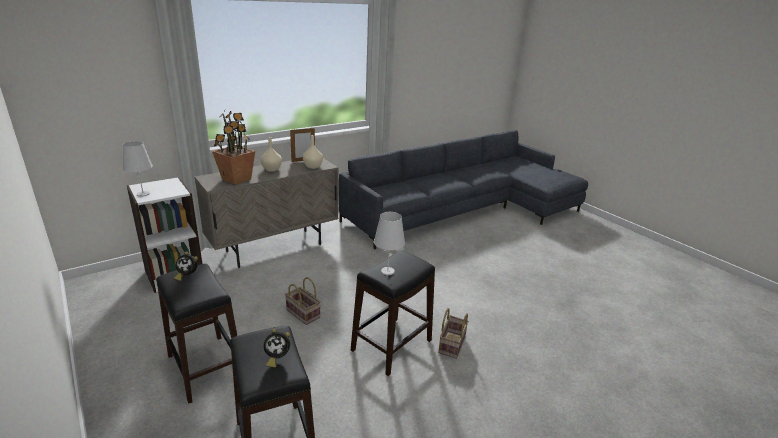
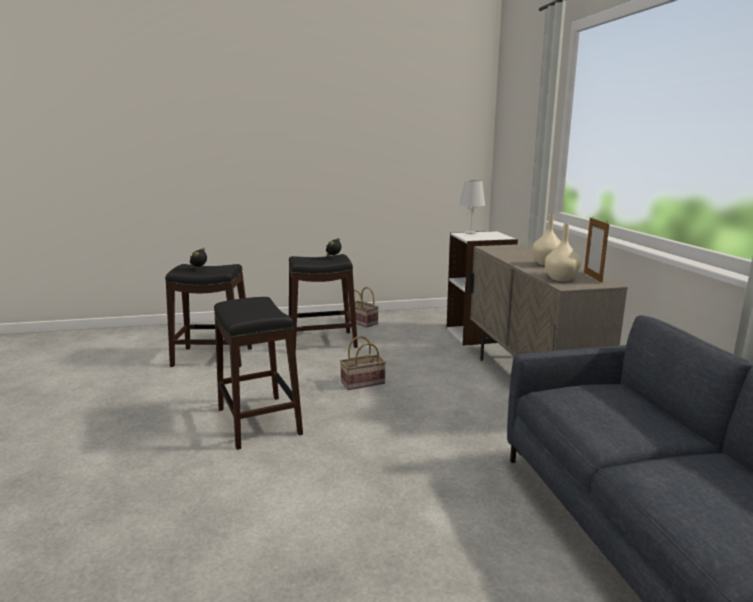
camera: 115 degrees right, 10 degrees down
(237, 179) = (510, 253): potted plant -> none
(388, 271) = (250, 304): white table lamp -> none
(451, 344) = (212, 463): basket -> basket (363, 322)

